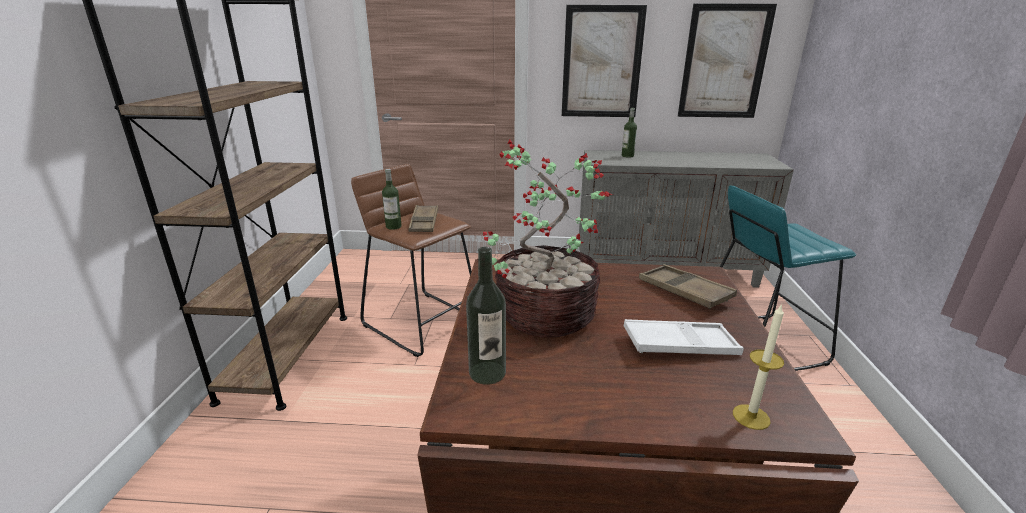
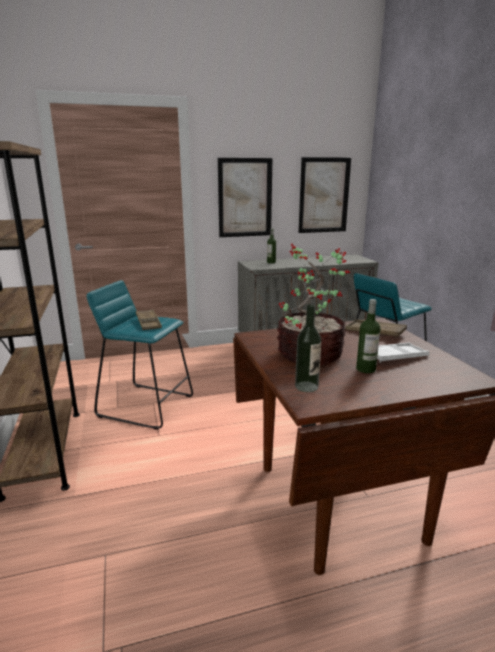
camera: 20 degrees left, 5 degrees down
(393, 226) = (126, 328): bottle -> bottle (365, 369)
(423, 322) = (146, 405): brown stool -> turquoise stool
(751, 417) = (453, 379): candle -> none

